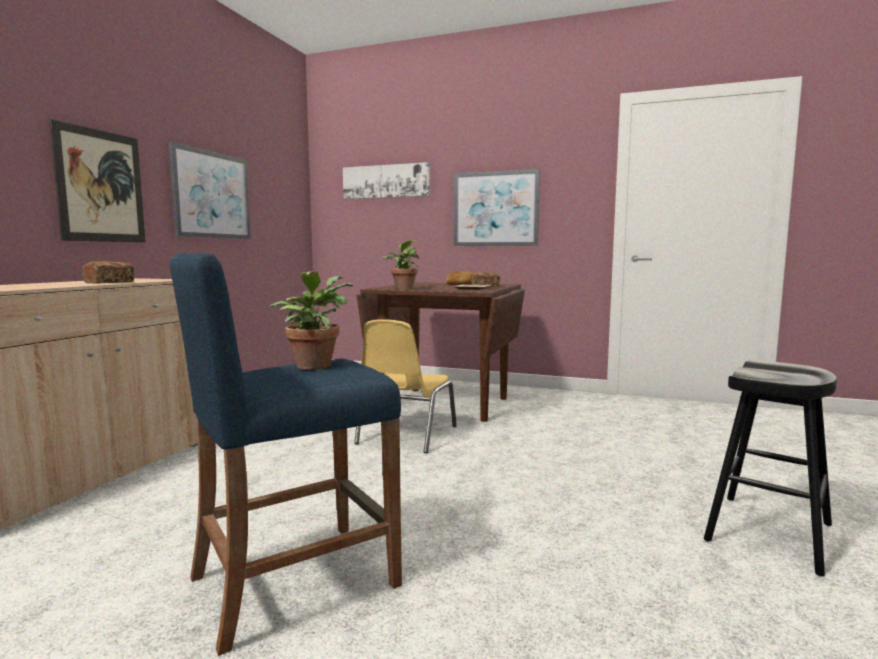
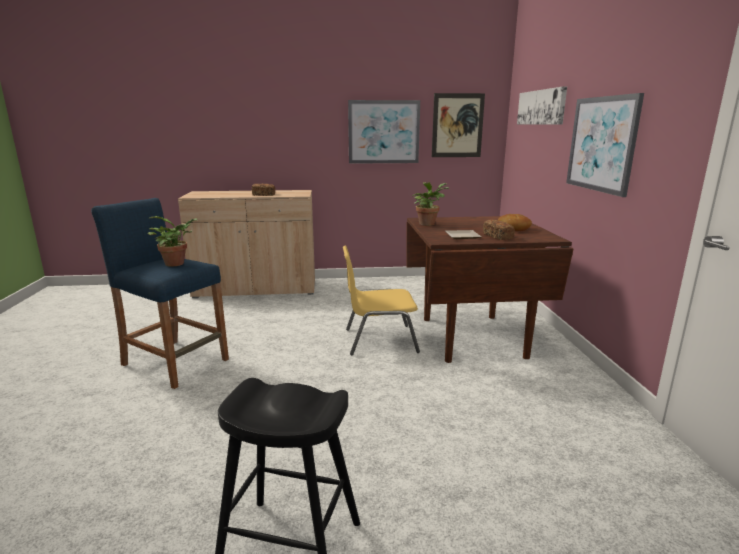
camera: 65 degrees right, 10 degrees up
(100, 186) = (298, 136): picture -> picture (457, 125)

